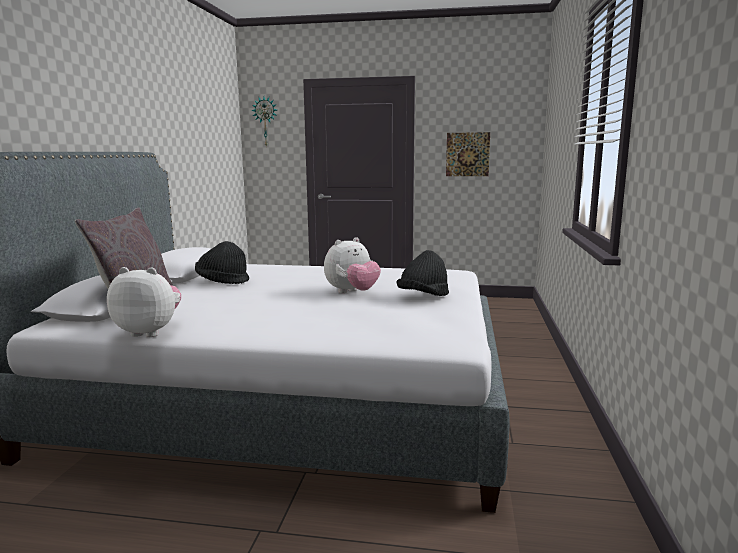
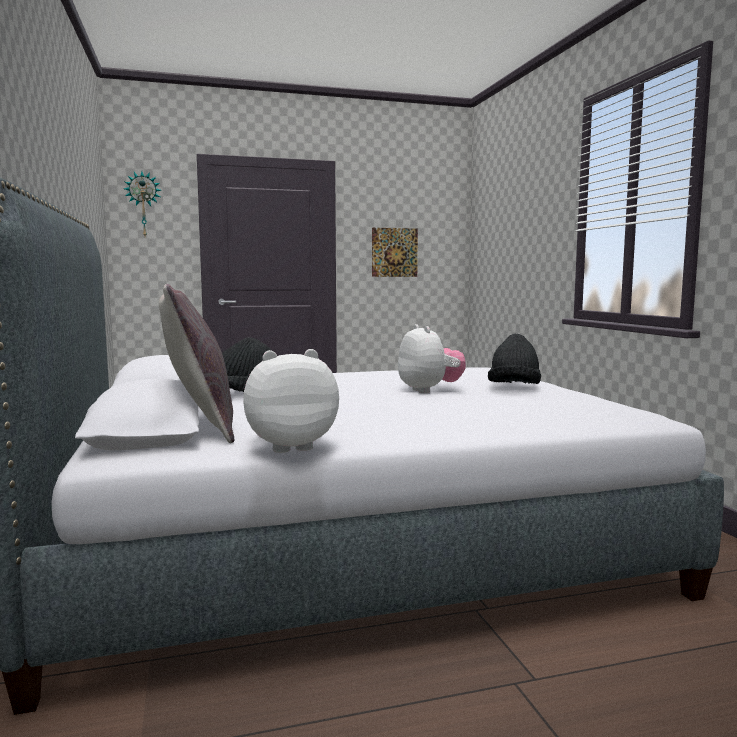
camera: 25 degrees left, 5 degrees down
(352, 292) = (429, 390): plush toy -> plush toy turned 45 degrees counterclockwise

